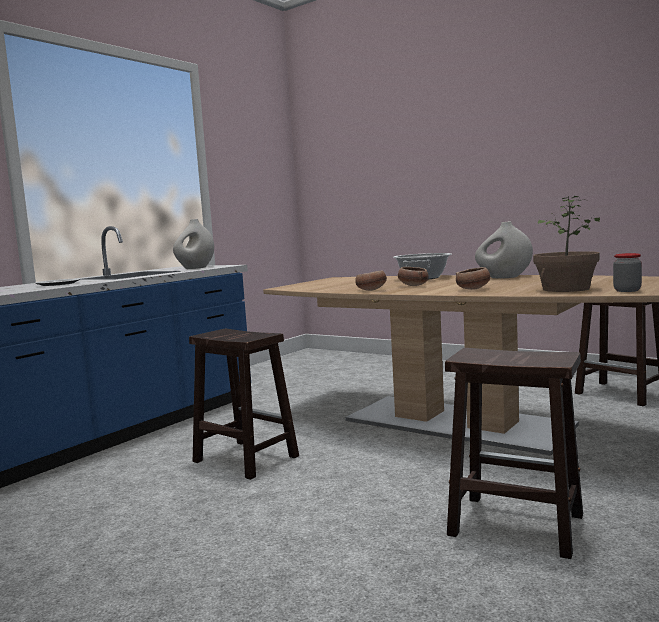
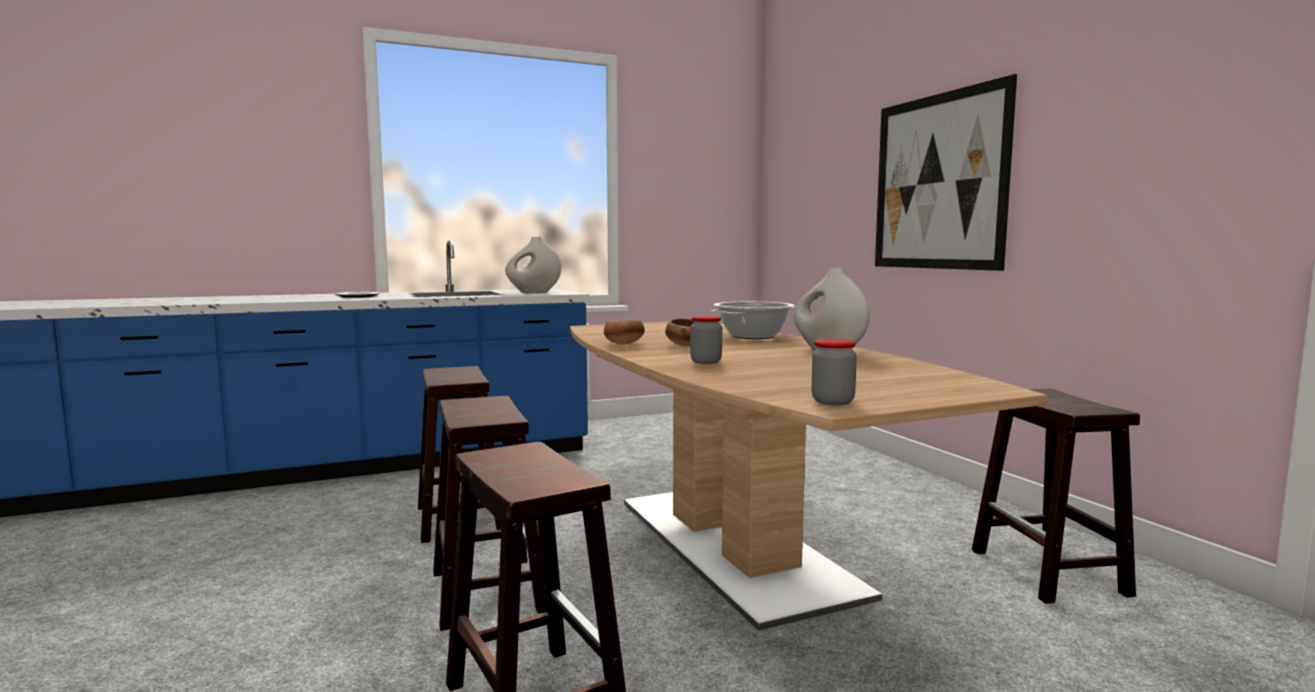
camera: 30 degrees right, 0 degrees up
(361, 487) = (486, 590): none -> brown stool
(473, 289) = (706, 362): bowl -> jar
(474, 168) = (938, 182): none -> picture
(565, 289) = (786, 382): potted plant -> none

